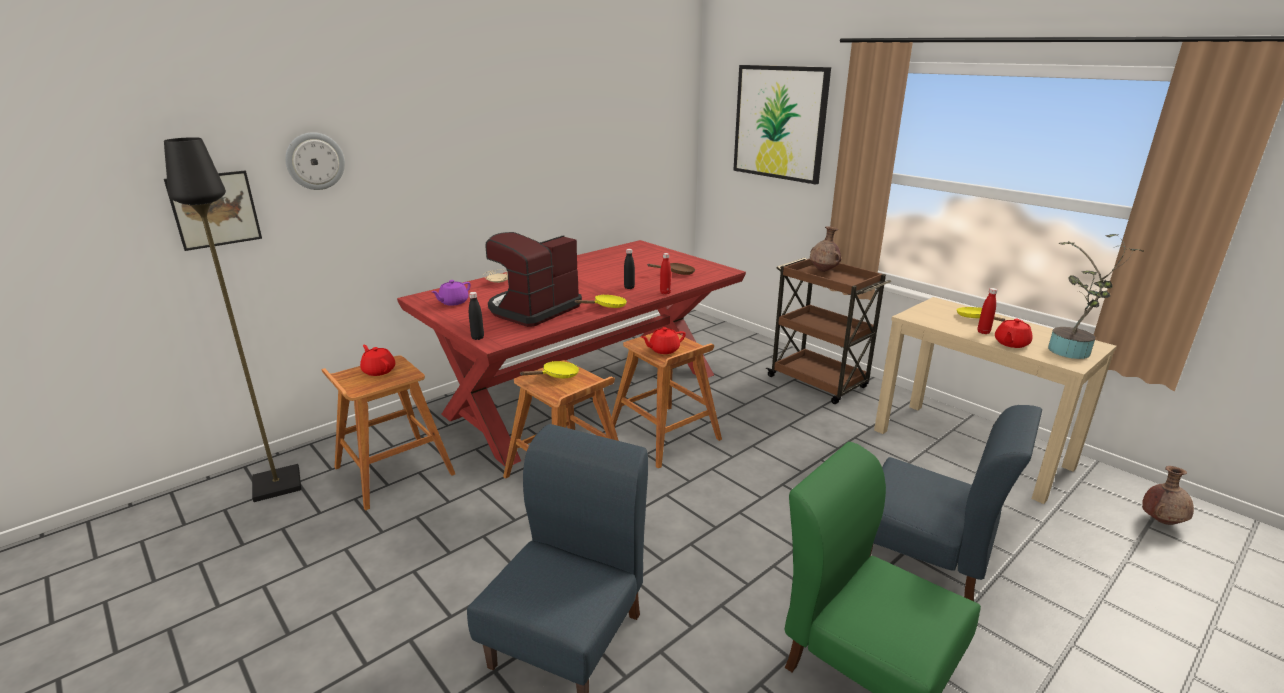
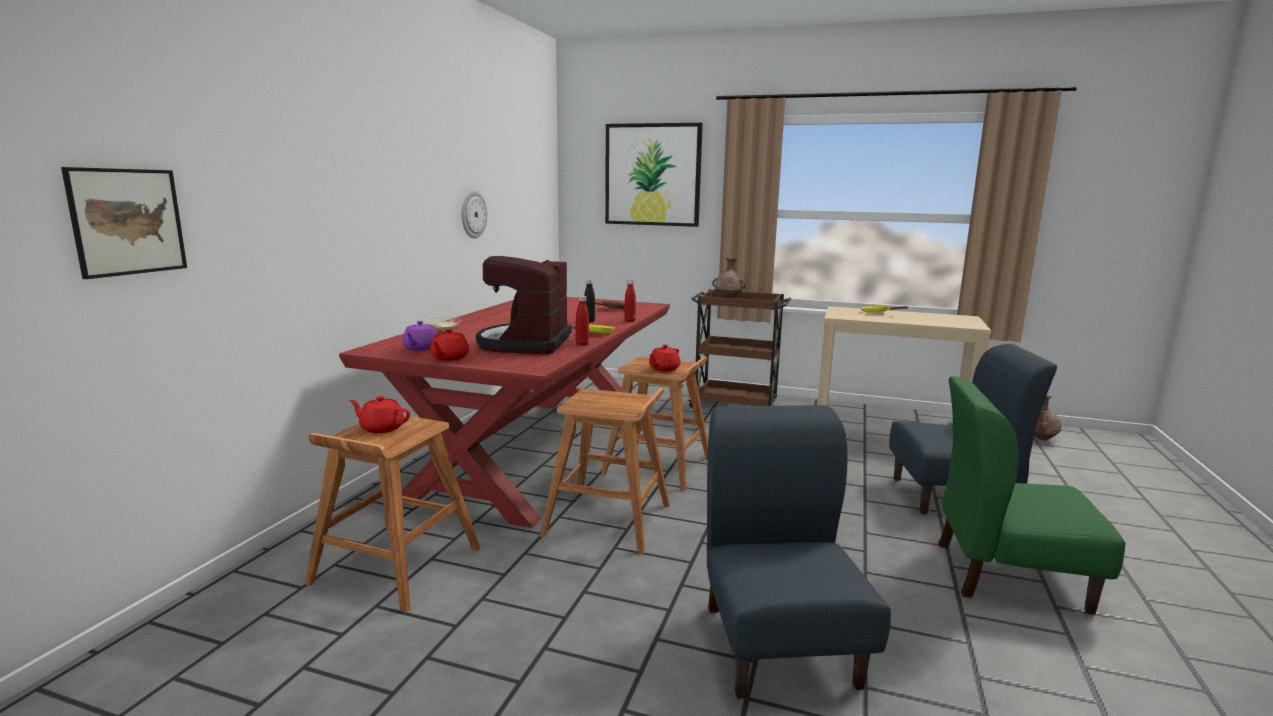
camera: 30 degrees left, 10 degrees down
(276, 484) = (231, 626): black floor lamp -> none
(315, 161) = (249, 170): wall clock -> wall clock (473, 214)
(477, 338) = (508, 367): black bottle -> none
(557, 376) = (598, 399): yellow frying pan -> none
(983, 332) = (896, 319): red bottle -> red bottle (582, 344)
(1011, 343) = (923, 322): red teapot -> red teapot (449, 358)
(1069, 353) = (963, 322): potted plant -> none

